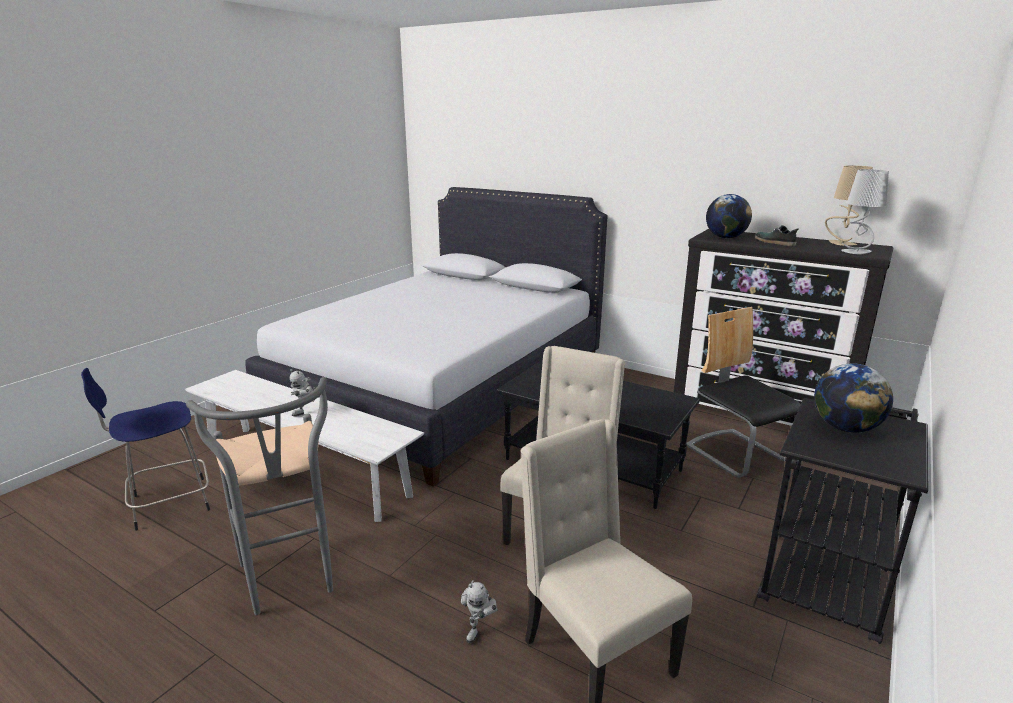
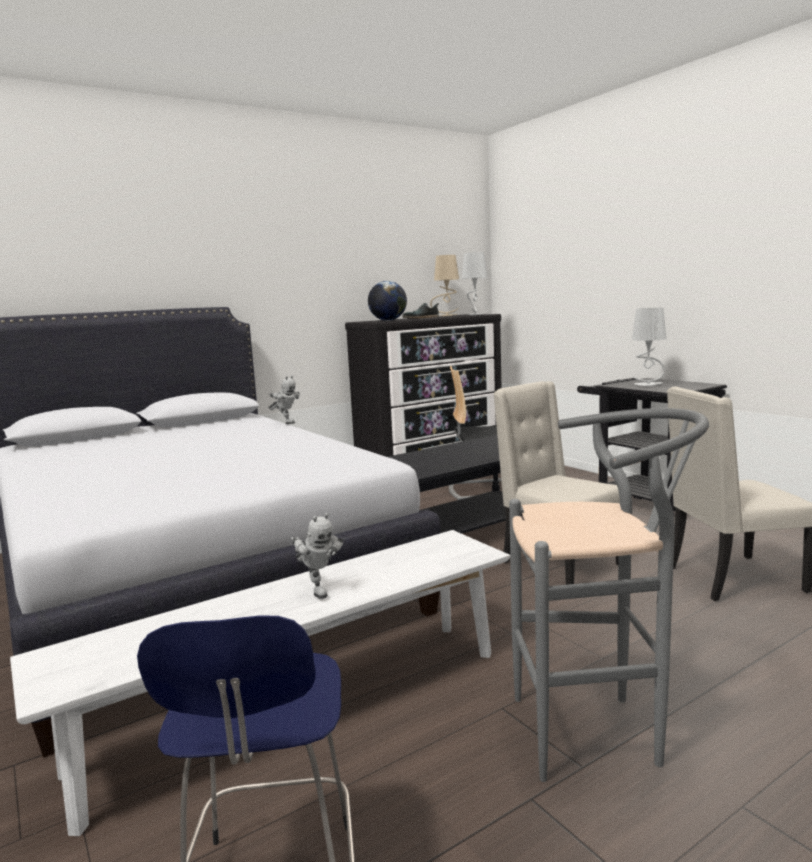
camera: 65 degrees left, 10 degrees down
(479, 629) = (696, 619): toy robot -> toy robot (286, 423)
(845, 428) = (648, 385): globe -> grey table lamp

